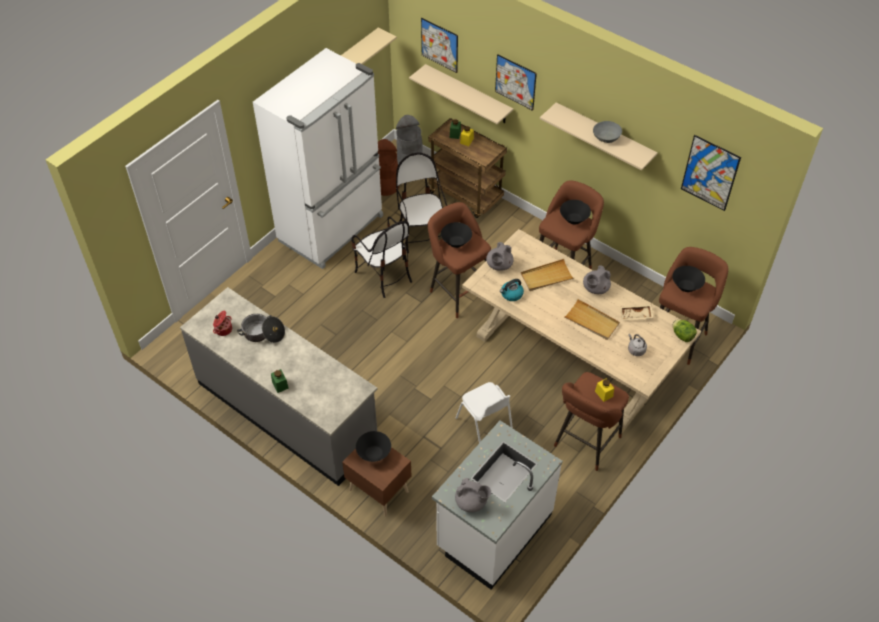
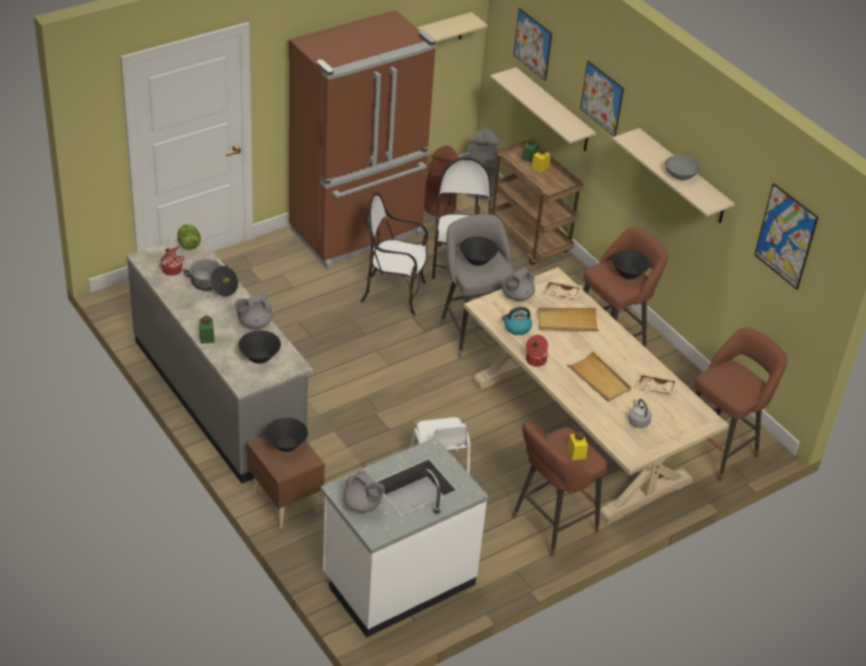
camera: 15 degrees right, 10 degrees down
(333, 229) = (358, 233): white fridge -> brown fridge
(383, 275) = (394, 293): chair -> chair turned 120 degrees clockwise
(458, 291) = (473, 332): brown stool -> grey stool
(531, 252) = (561, 294): none -> beige tray
(537, 319) = (535, 360): none -> cooking pot
(595, 288) = (620, 348): grey teapot -> grey teapot (254, 323)
(682, 336) = (702, 423): lettuce -> lettuce (188, 245)
(686, 286) = (732, 375): black bowl -> black bowl (259, 357)

